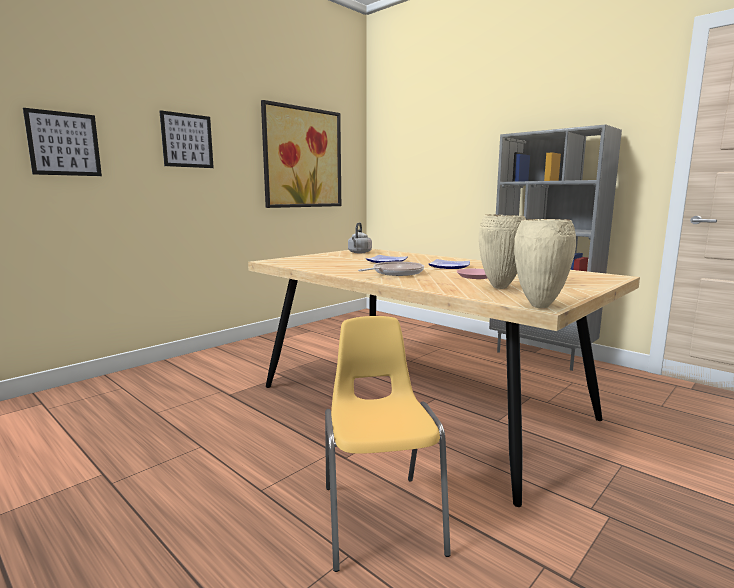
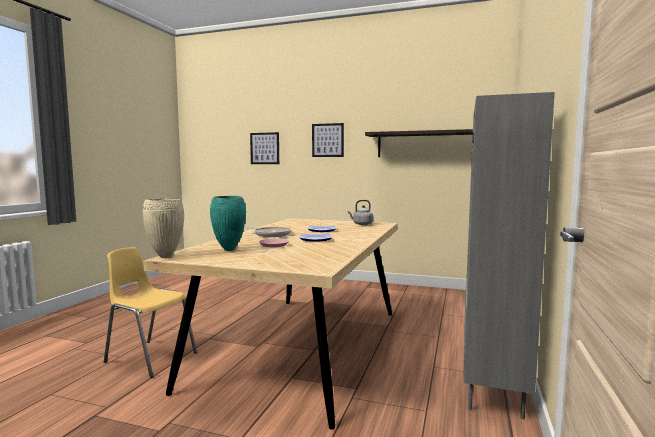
camera: 65 degrees right, 5 degrees down
(302, 158) = (424, 144): picture -> shelf
(380, 518) = (150, 357): yellow chair -> yellow chair turned 120 degrees counterclockwise
(500, 287) = (229, 250): beige vase -> turquoise vase

